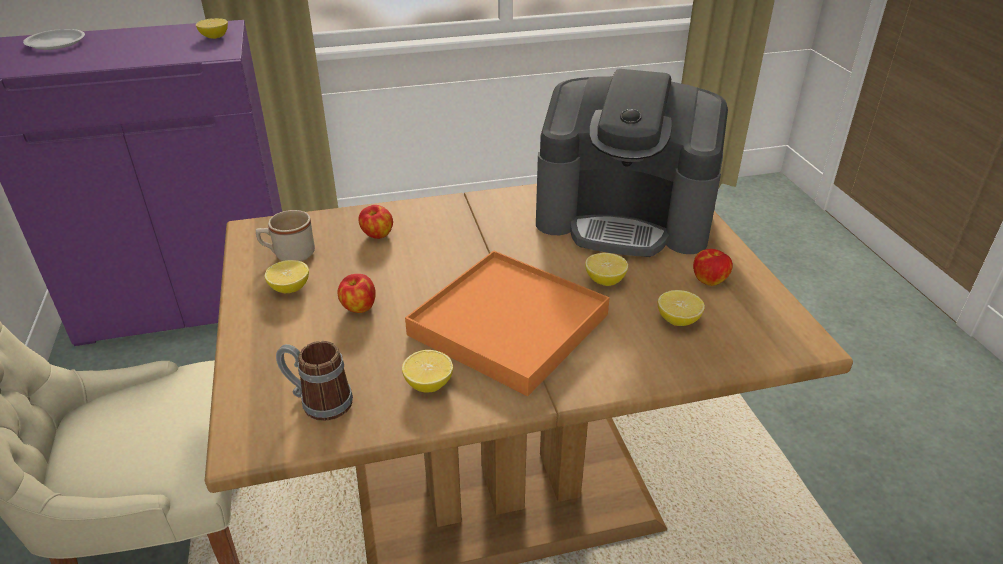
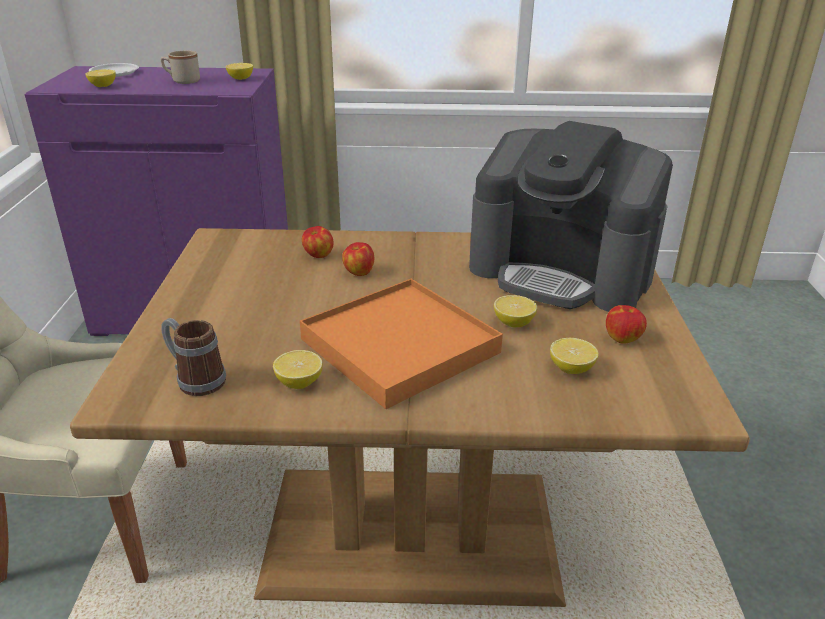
camera: 15 degrees right, 5 degrees down
(289, 255) = (234, 260): beige mug -> beige mug (182, 81)
(290, 288) = (220, 286): lemon -> lemon (103, 86)
(358, 308) = (270, 310): apple -> apple (358, 272)

